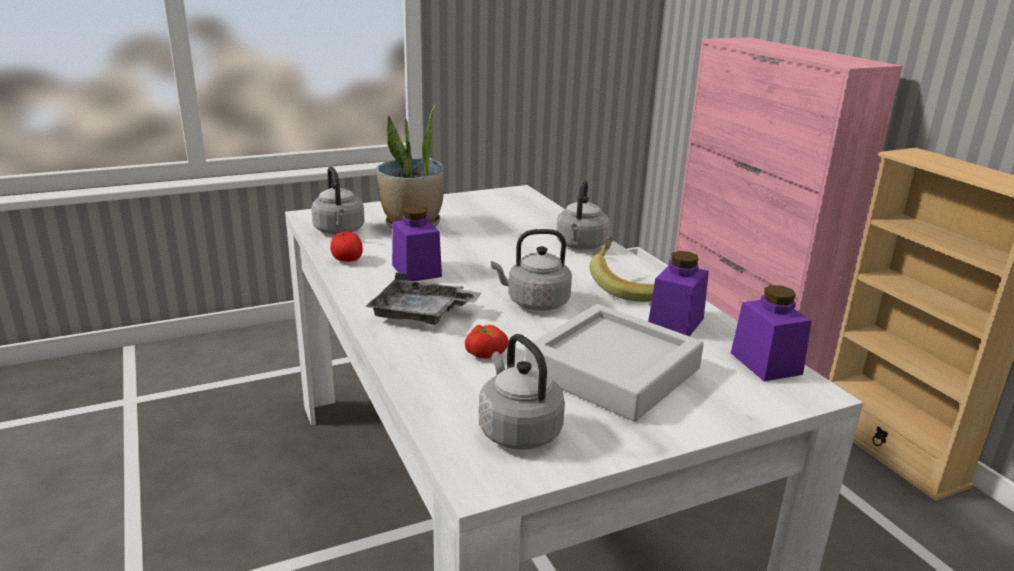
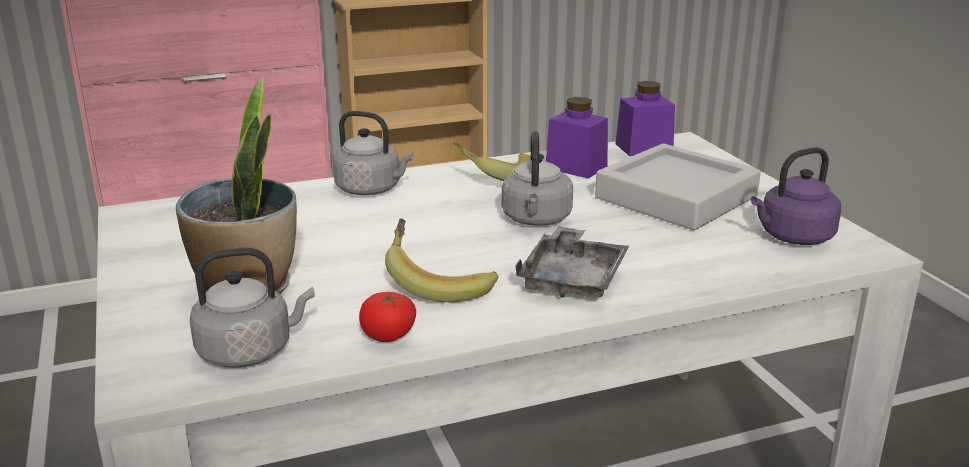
camera: 85 degrees left, 0 degrees up
(416, 271) = (438, 283): purple jar -> banana
(485, 353) = (659, 246): tomato -> none
(517, 430) = (793, 237): grey kettle -> purple kettle

